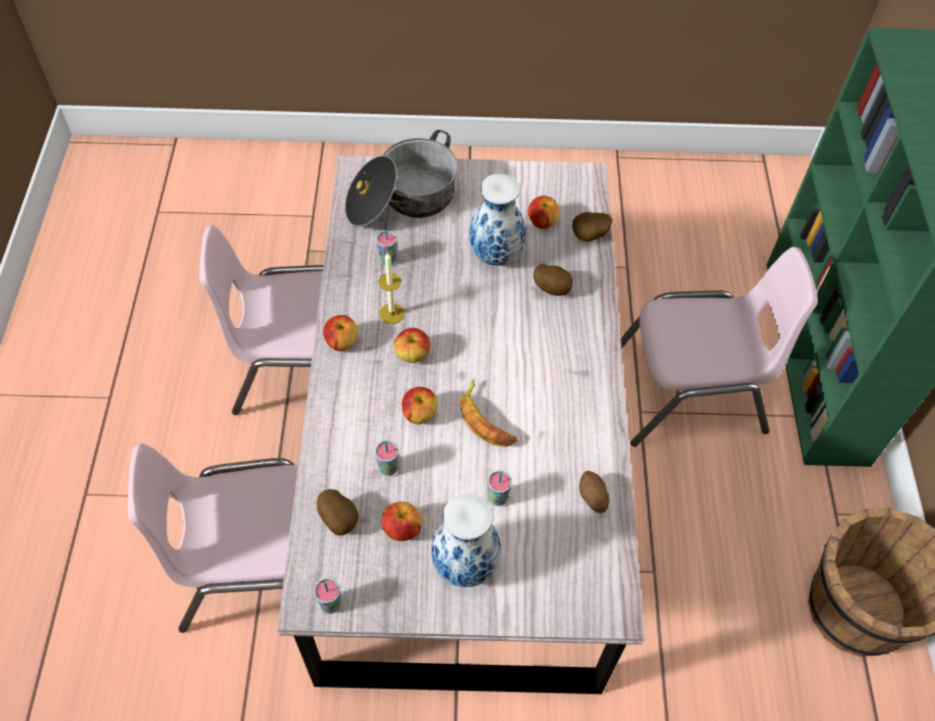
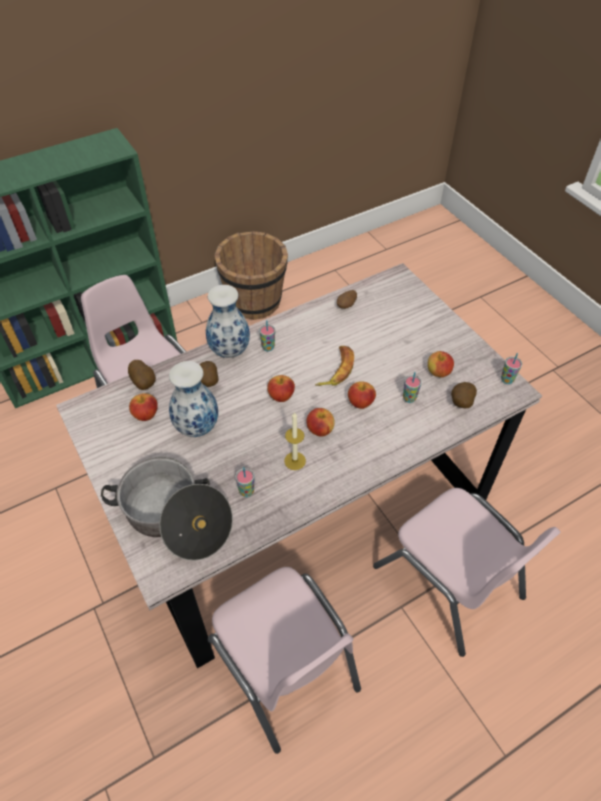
camera: 120 degrees left, 5 degrees down
(341, 342) = (342, 476): apple -> apple (281, 396)
(464, 566) = (432, 337): vase -> vase (230, 351)
(498, 498) = (382, 342): cup -> cup (268, 347)

